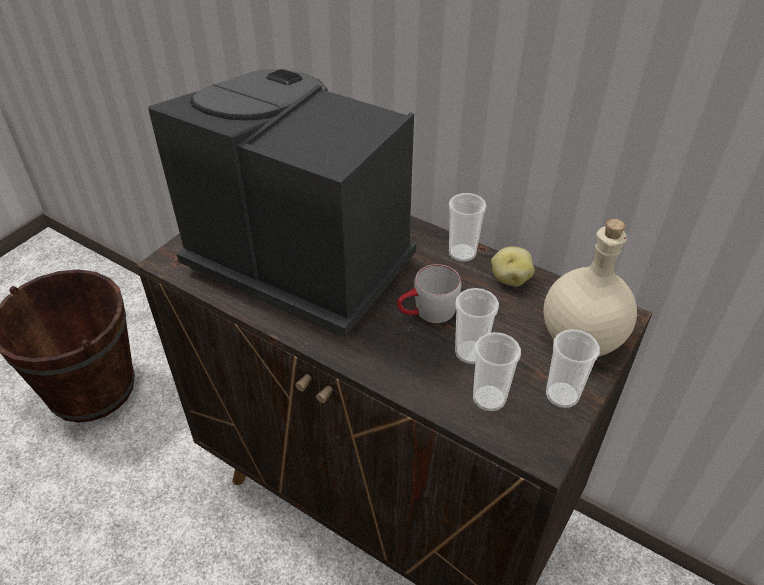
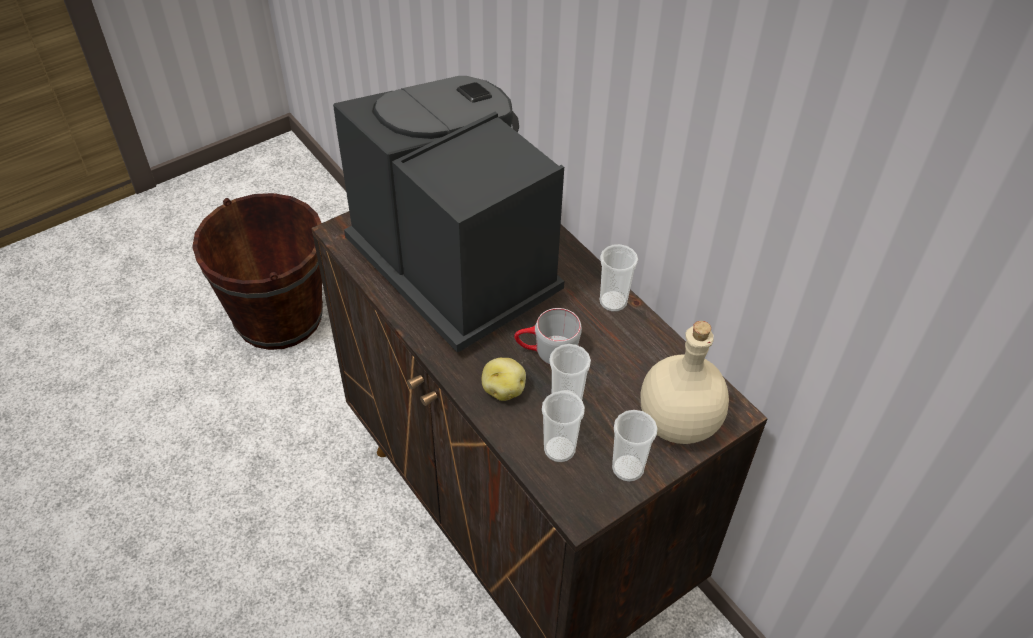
camera: 20 degrees right, 5 degrees up
(510, 278) = (645, 341): potato -> potato (503, 389)

